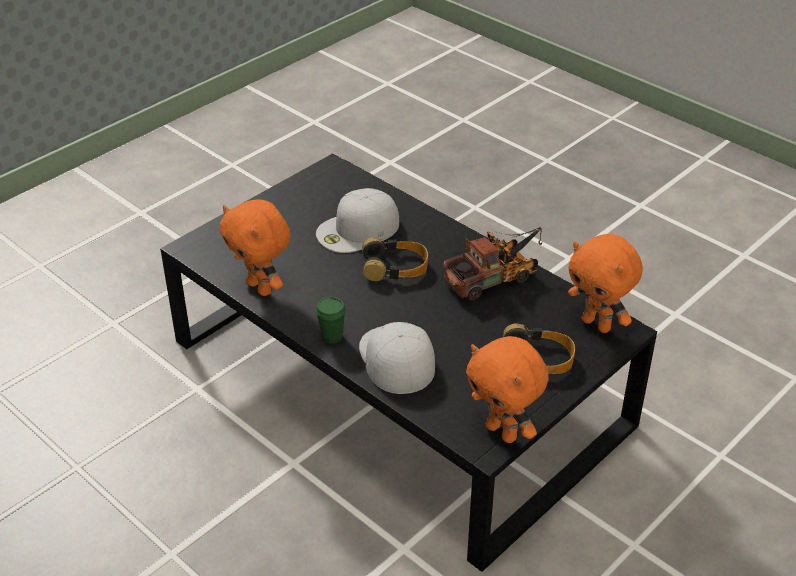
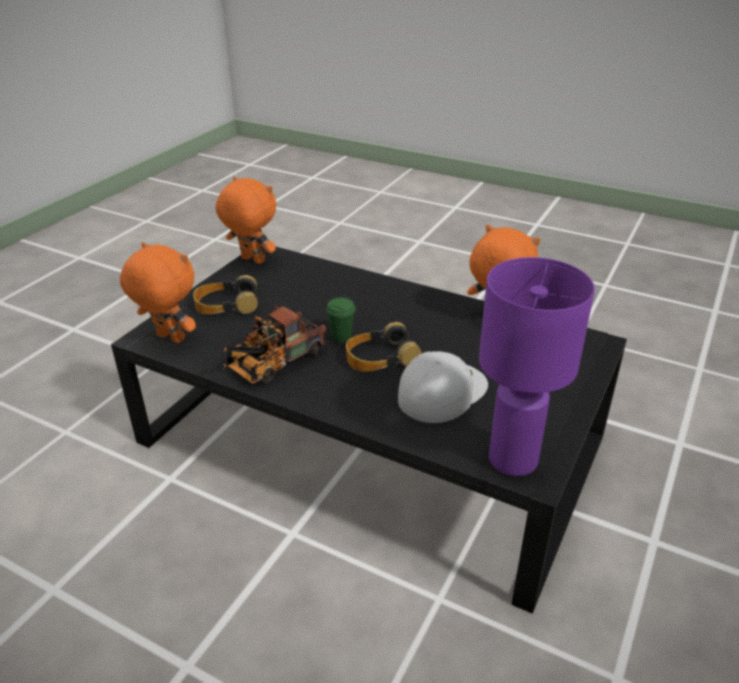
camera: 165 degrees right, 5 degrees down
(332, 336) = (406, 294): green cup -> green cup (341, 337)
(339, 177) = (514, 461): none -> purple table lamp
(395, 358) = (346, 288): white cap -> none

